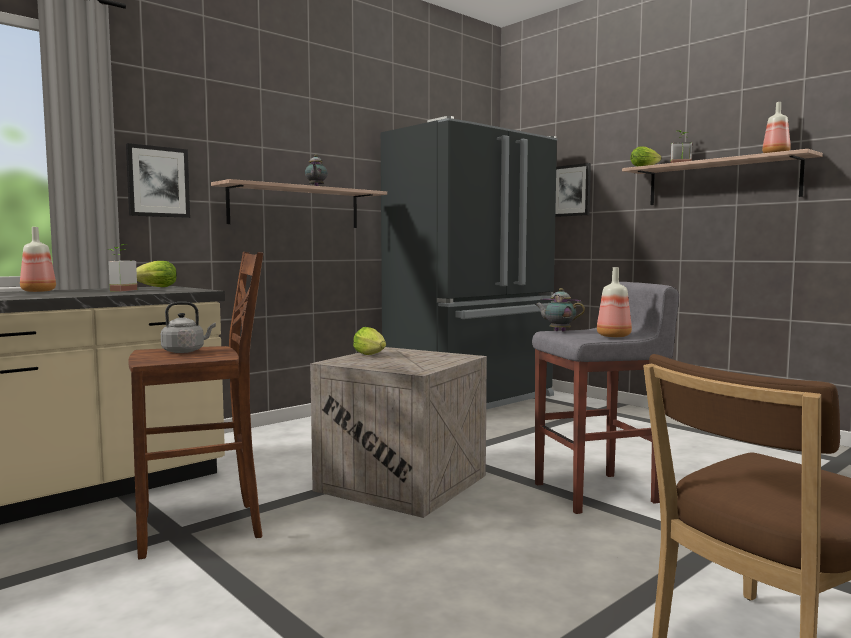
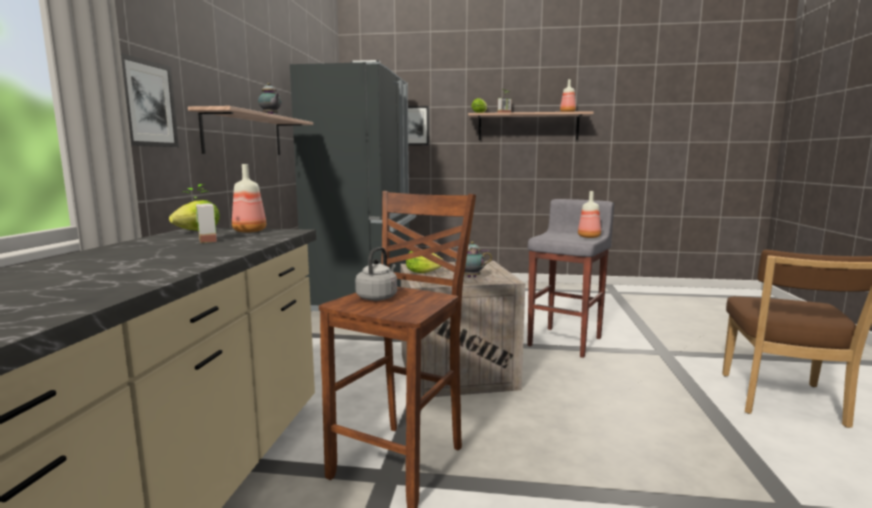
camera: 40 degrees left, 5 degrees up
(38, 291) = (100, 253): bottle -> bottle (250, 231)
(558, 331) = (543, 236): teapot -> teapot (470, 277)

